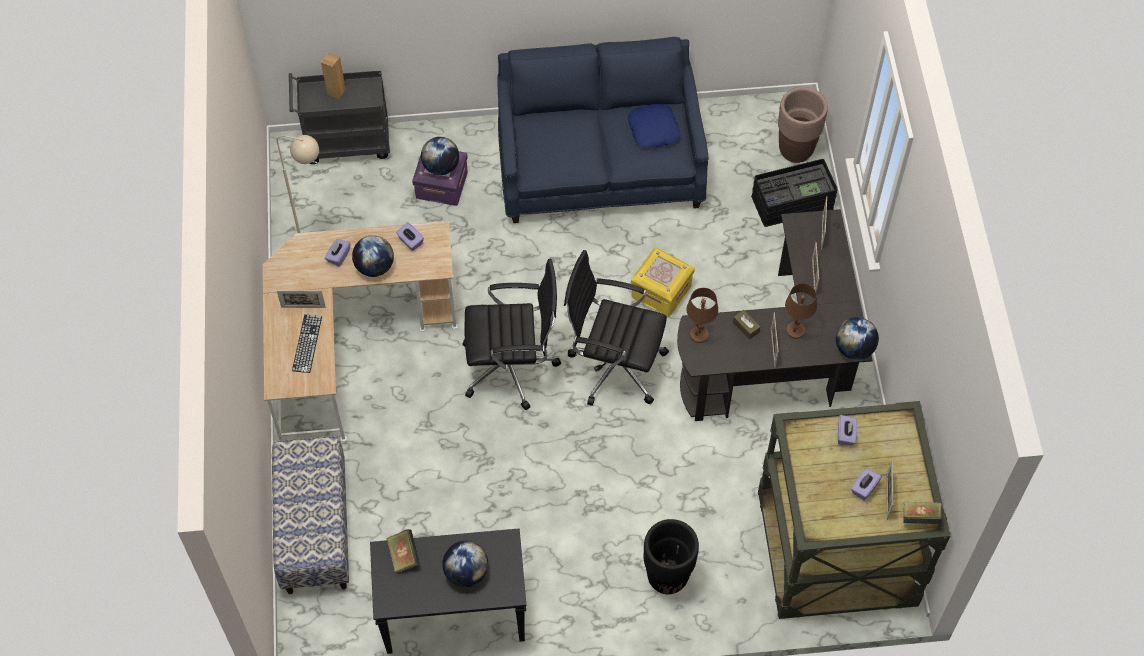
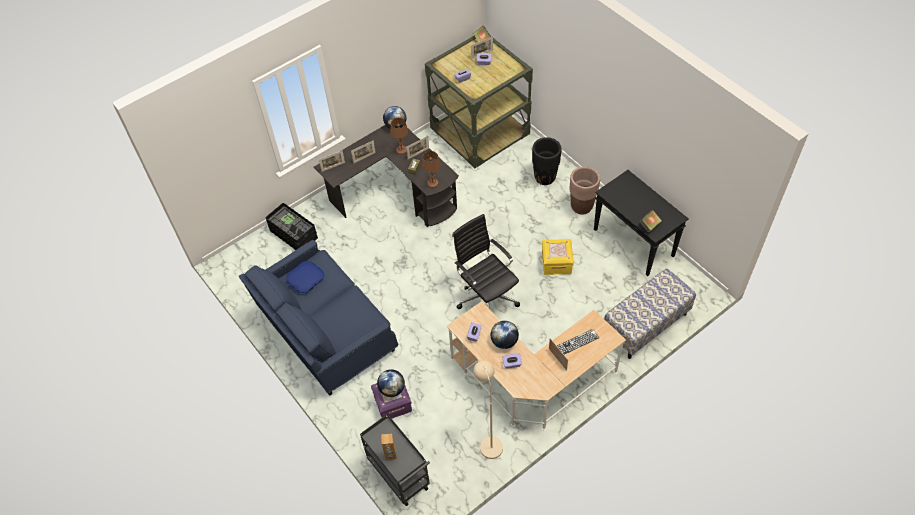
camera: 120 degrees left, 5 degrees down
(466, 572) = (634, 198): globe -> none
(614, 365) = (451, 255): black office chair -> none
(661, 291) = (391, 259): yellow storage box -> yellow storage box (556, 263)
(795, 150) = (256, 248): brown planter -> brown planter (581, 207)

